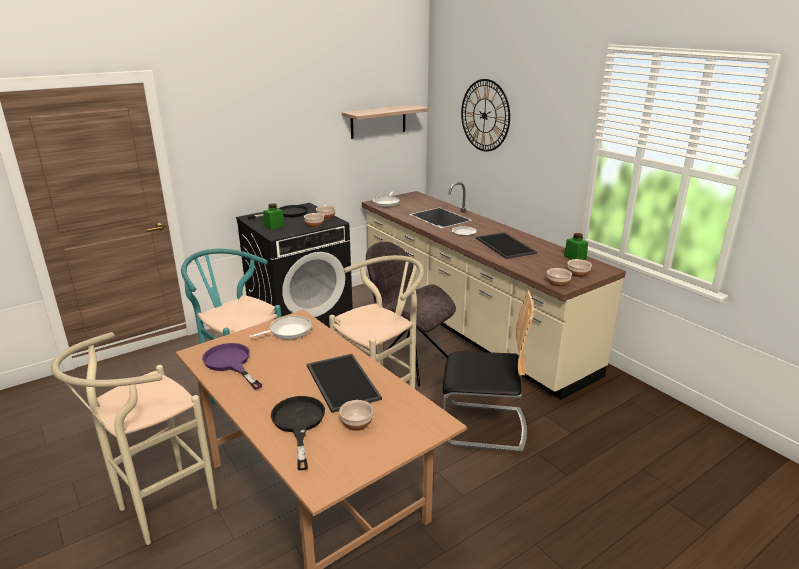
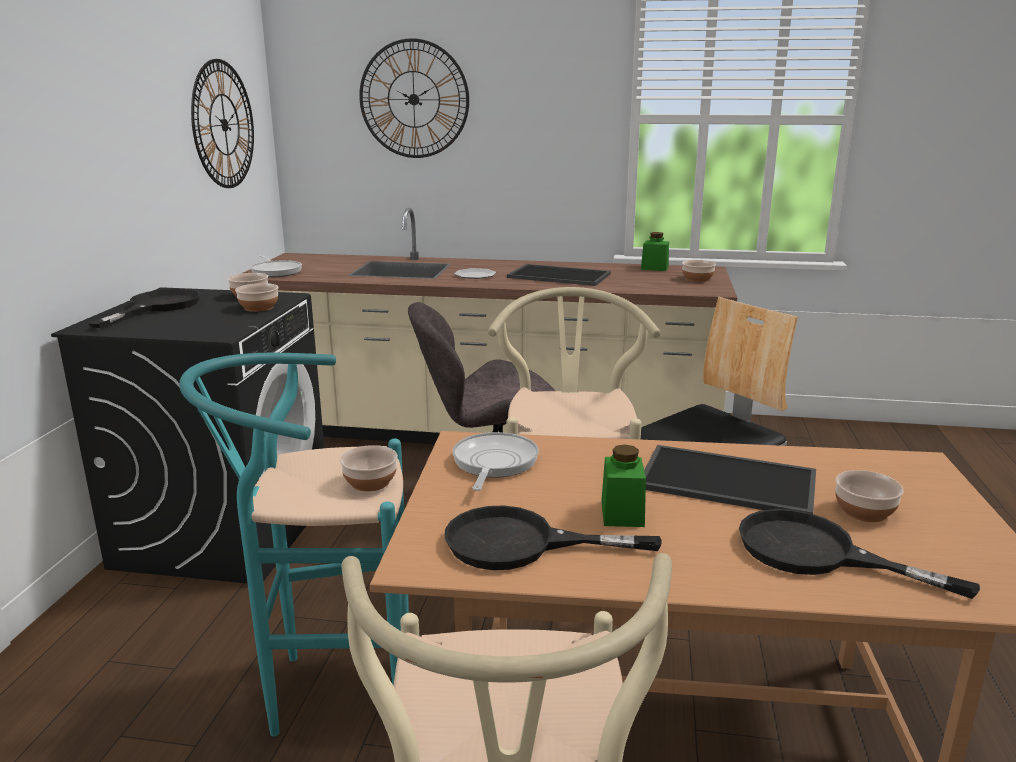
camera: 45 degrees left, 5 degrees down
(230, 363) = (520, 544): purple frying pan -> black frying pan
(274, 226) = (182, 325): green jar -> green jar (622, 513)
(378, 121) = (224, 125): shelf -> wall clock
(558, 283) = (705, 290): bowl -> bowl (371, 482)

